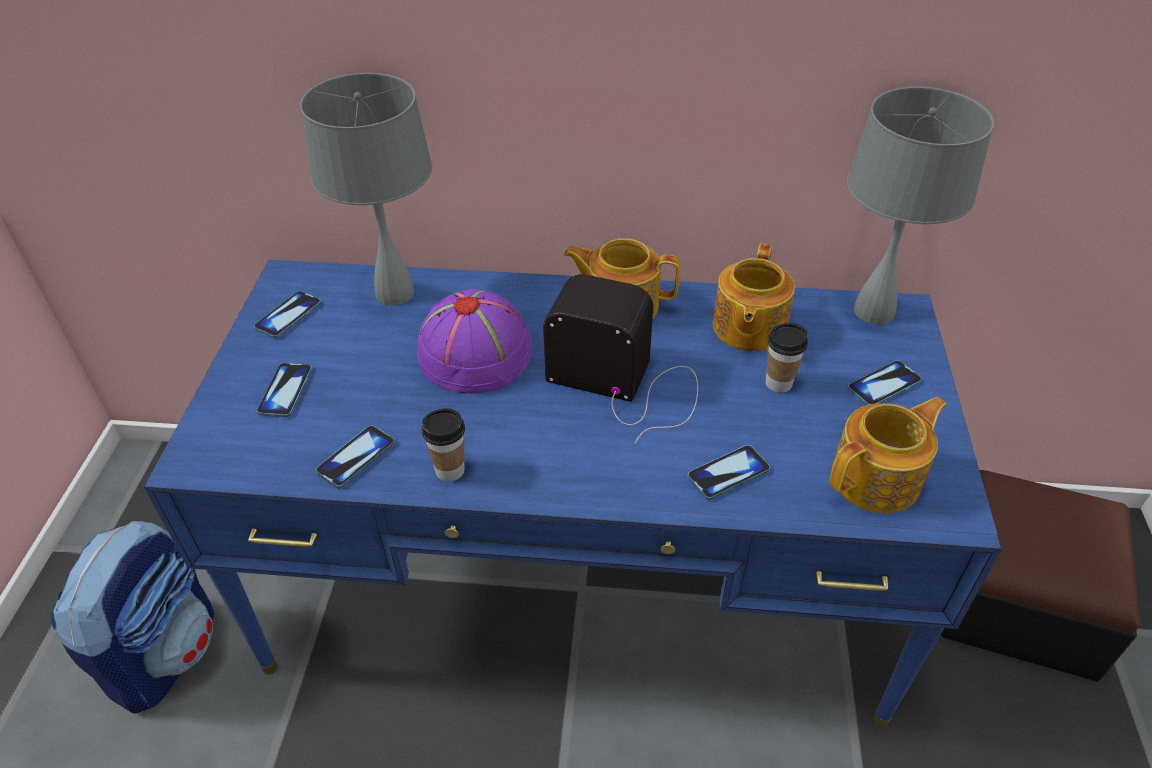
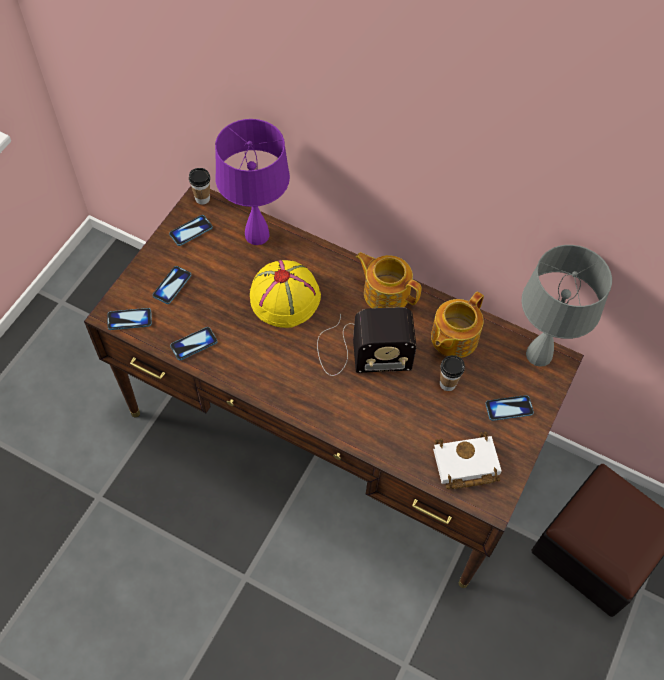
camera: 20 degrees right, 15 degrees up
(165, 652) = (82, 381): backpack -> none
(394, 292) = (257, 234): grey table lamp -> purple table lamp
(450, 470) = (239, 370): cup -> cup (202, 198)
(475, 352) = (285, 297): purple hat -> yellow hat
(579, 582) = (329, 430): blue desk -> brown desk
(628, 384) = (360, 351): radio -> radio turned 135 degrees clockwise
(728, 473) = (384, 430): phone -> phone (129, 319)
(878, 479) = (465, 465): teapot -> white book

